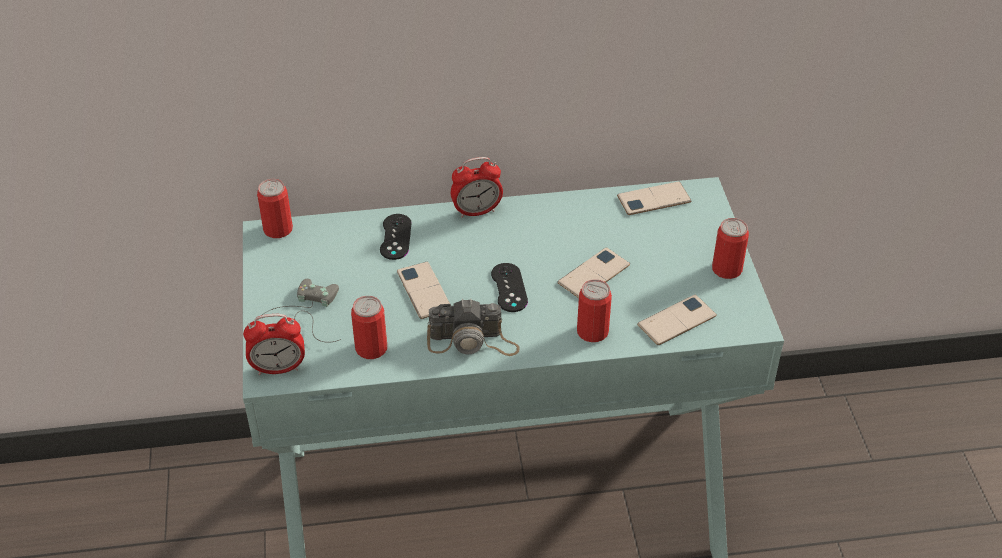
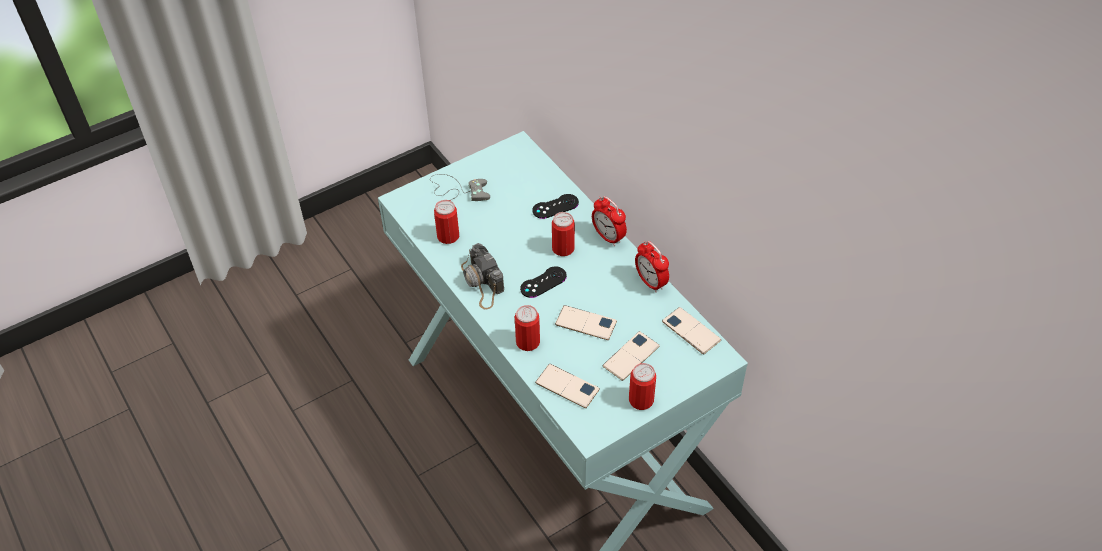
camera: 65 degrees right, 5 degrees up
(278, 229) = (525, 149): can -> can (563, 248)
(278, 368) = (408, 202): alarm clock -> alarm clock (650, 282)
(424, 291) = (514, 240): phone -> phone (631, 356)

